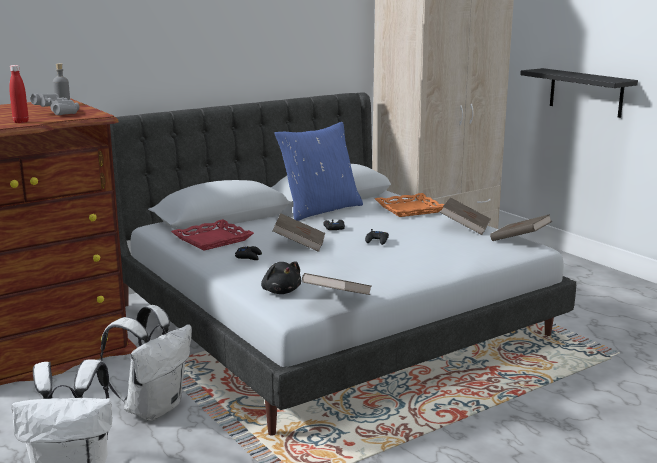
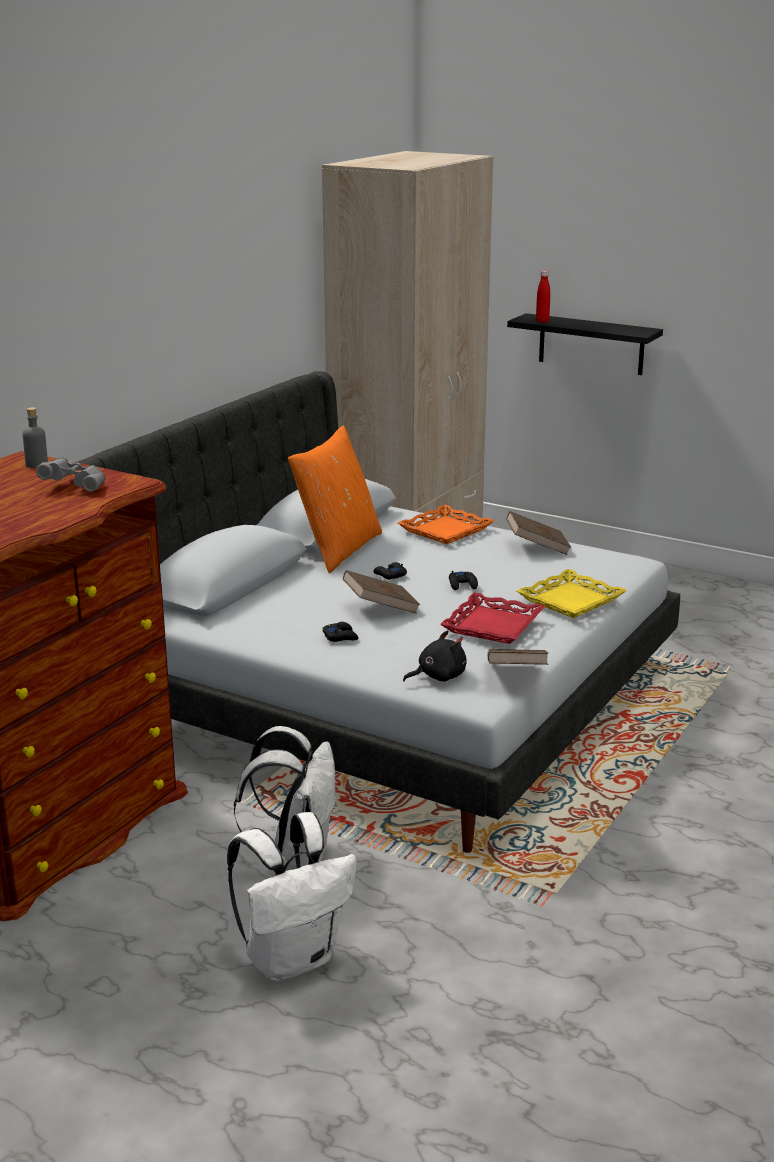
camera: 25 degrees left, 5 degrees up
(21, 122) = (62, 512): red bottle -> red bottle (542, 321)
(212, 239) = (261, 620): red tray -> red tray (492, 625)
(281, 291) = (438, 677): black plush toy -> black plush toy turned 60 degrees counterclockwise
(320, 210) = (338, 549): blue pillow -> orange pillow
(446, 262) = (571, 601): none -> yellow tray
(519, 241) = (614, 555): brown book -> none

